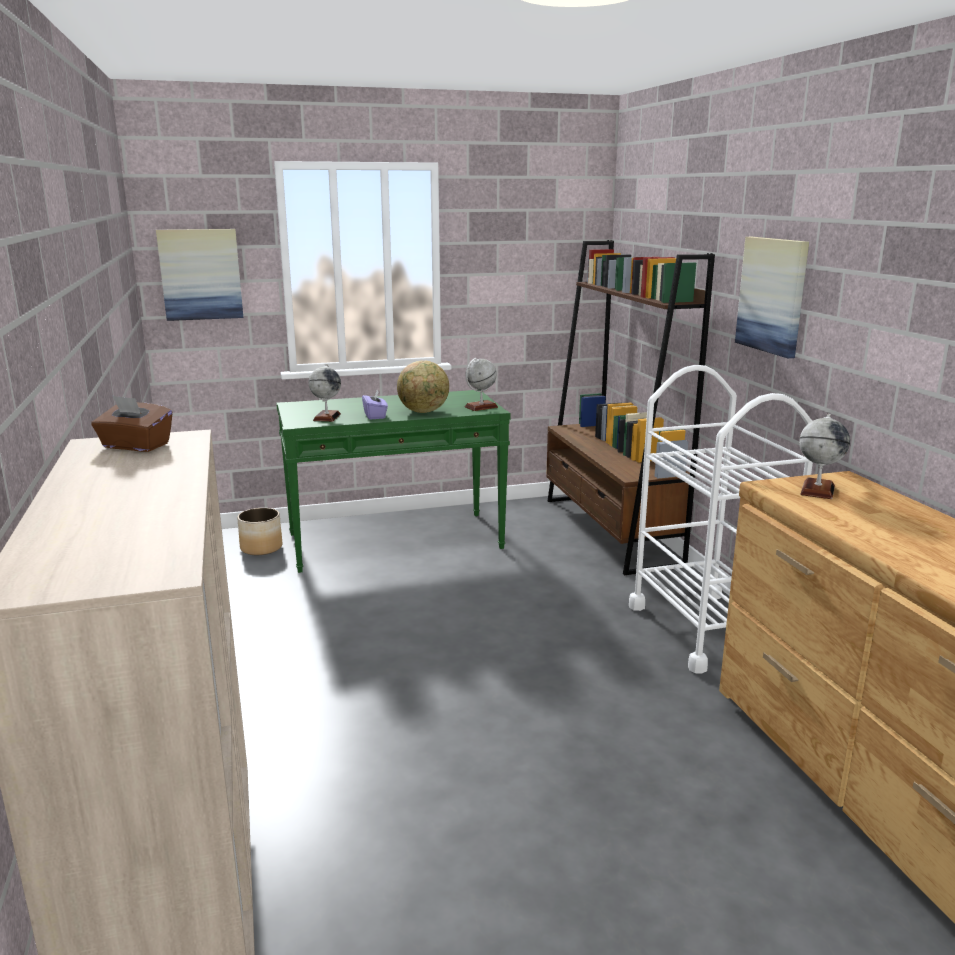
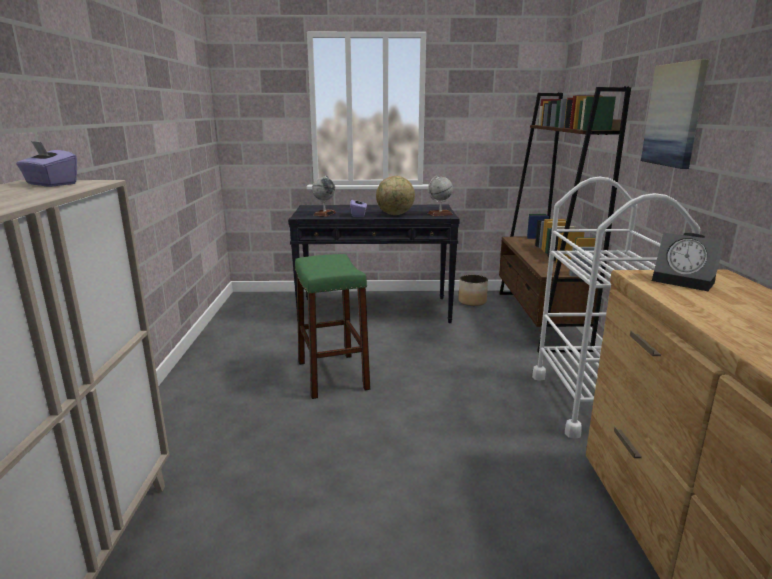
camera: 15 degrees right, 0 degrees up
(135, 446) = (50, 184): brown tissue box -> purple tissue box
(201, 274) = (255, 113): picture -> none
(261, 548) = (283, 306): planter -> planter (472, 301)
(384, 638) = (332, 375): none -> green stool
(396, 541) = (375, 310): green console table -> black console table
(817, 490) = (685, 281): globe -> alarm clock

